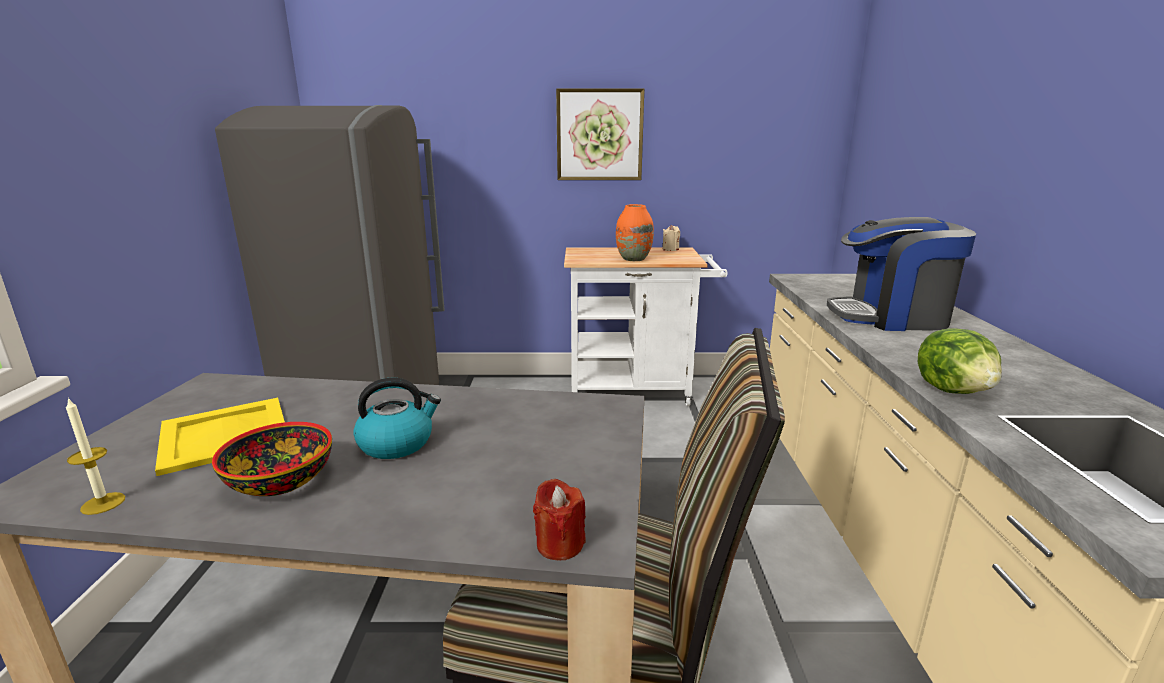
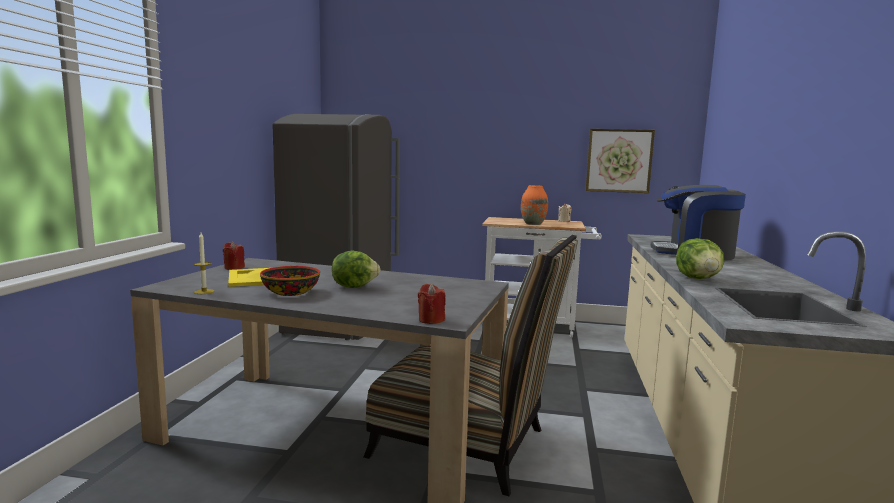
camera: 10 degrees right, 10 degrees down
(173, 409) = (234, 268): none -> red candle
(397, 443) = (354, 286): kettle -> lettuce
(599, 135) = (515, 139): picture -> picture (619, 160)

